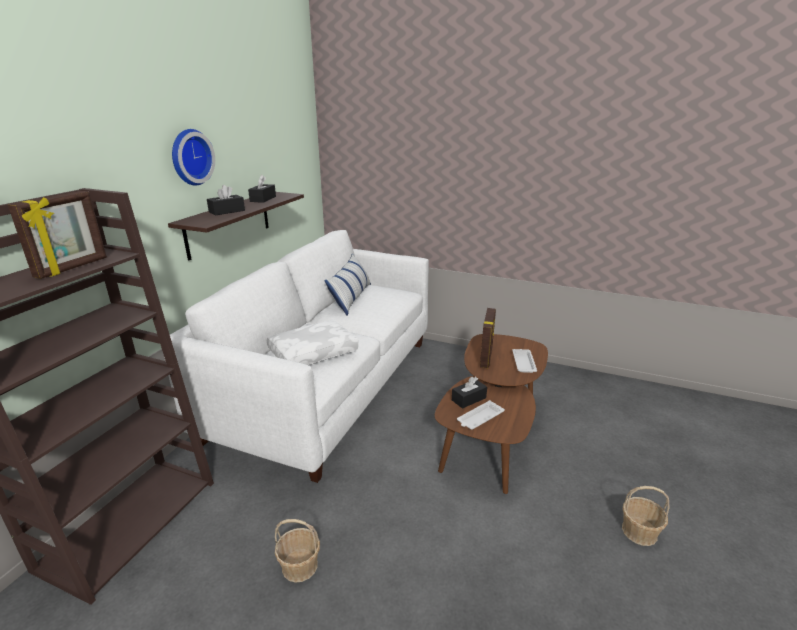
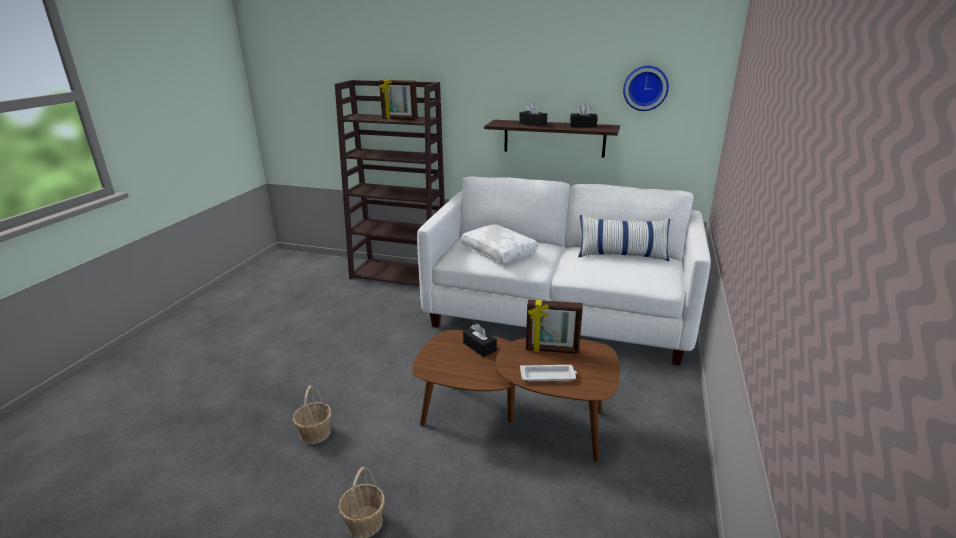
camera: 85 degrees right, 0 degrees up
(189, 157) = (526, 77): wall clock -> wall clock (645, 88)
(300, 566) = (360, 330): basket -> basket (315, 433)
(479, 418) = (448, 352): white tray -> none

